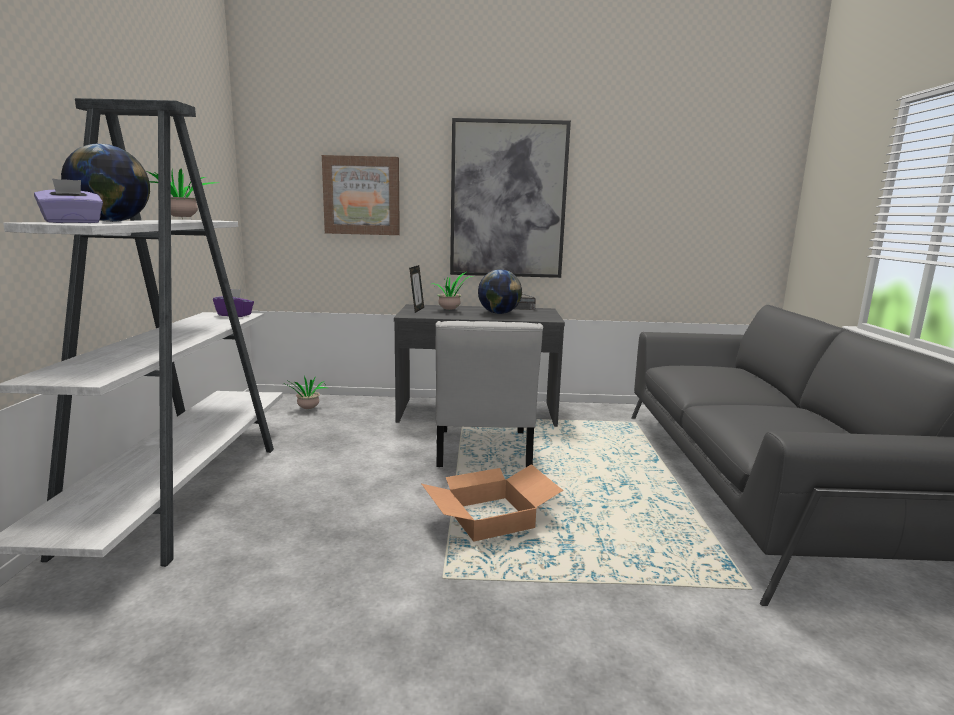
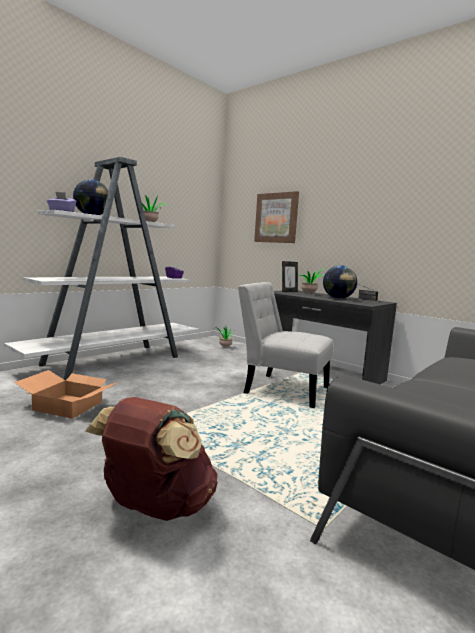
camera: 40 degrees right, 5 degrees down
(482, 452) = (282, 389): white chair -> white chair turned 75 degrees clockwise
(491, 518) = (221, 417): cardboard box -> cardboard box (69, 405)
(508, 200) = (367, 217): picture -> none
(630, 663) = (155, 508): none -> brown backpack

